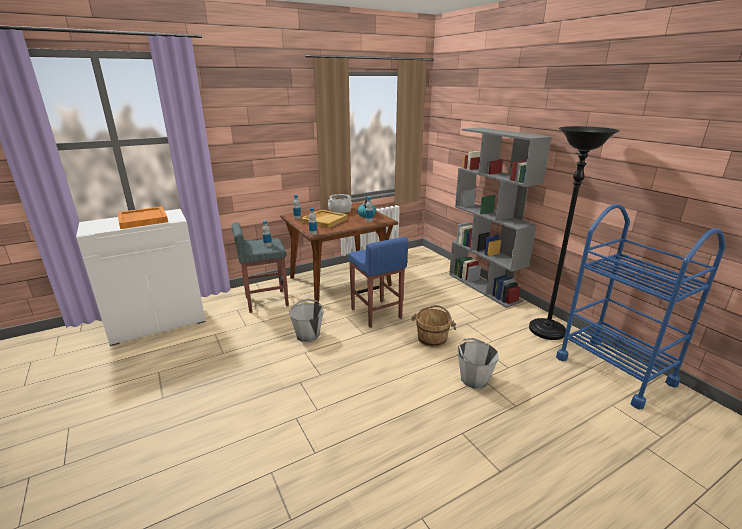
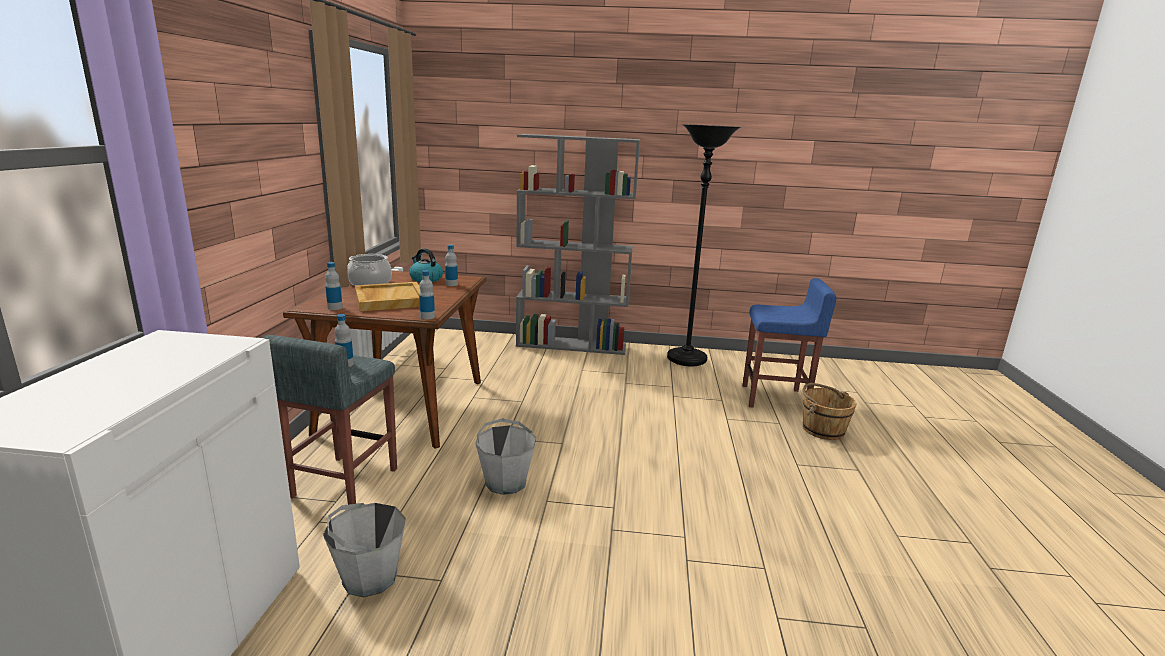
camera: 55 degrees left, 5 degrees down
(142, 219) = (141, 368): orange tray -> none
(376, 314) = (530, 417): blue stool -> blue stool (775, 398)
(432, 338) = (628, 410): brown bucket -> brown bucket (822, 429)
(474, 379) = (722, 422): grey bucket -> grey bucket (369, 577)
(614, 370) = (769, 366): blue cart -> none

